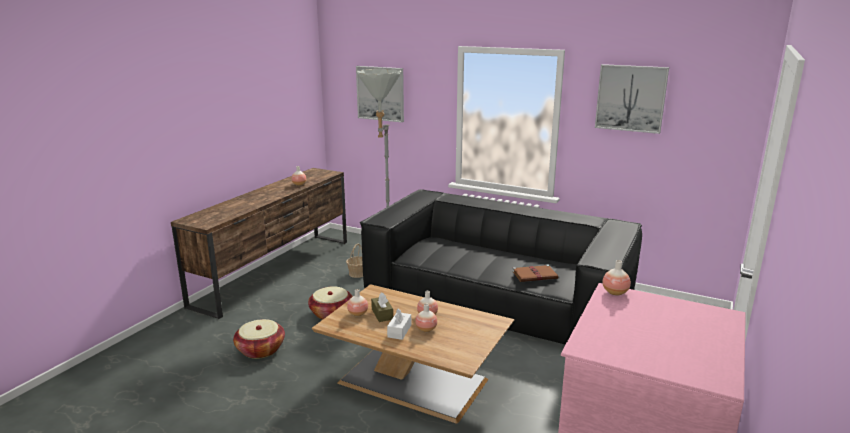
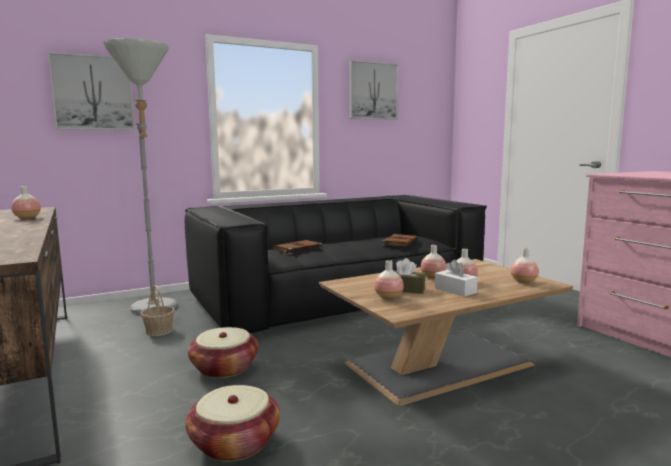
camera: 55 degrees left, 10 degrees down
(450, 249) = (297, 249): none -> brown book
(615, 292) = (609, 173): vase -> vase (523, 281)

